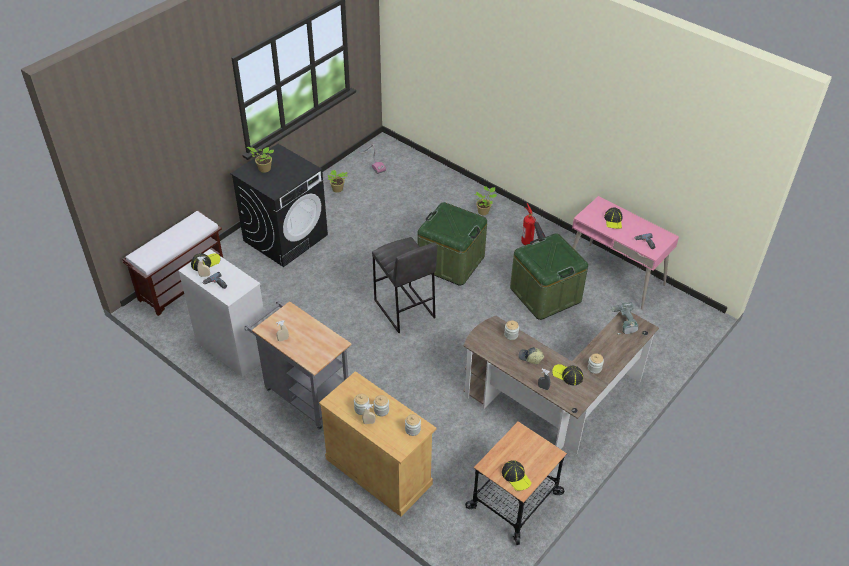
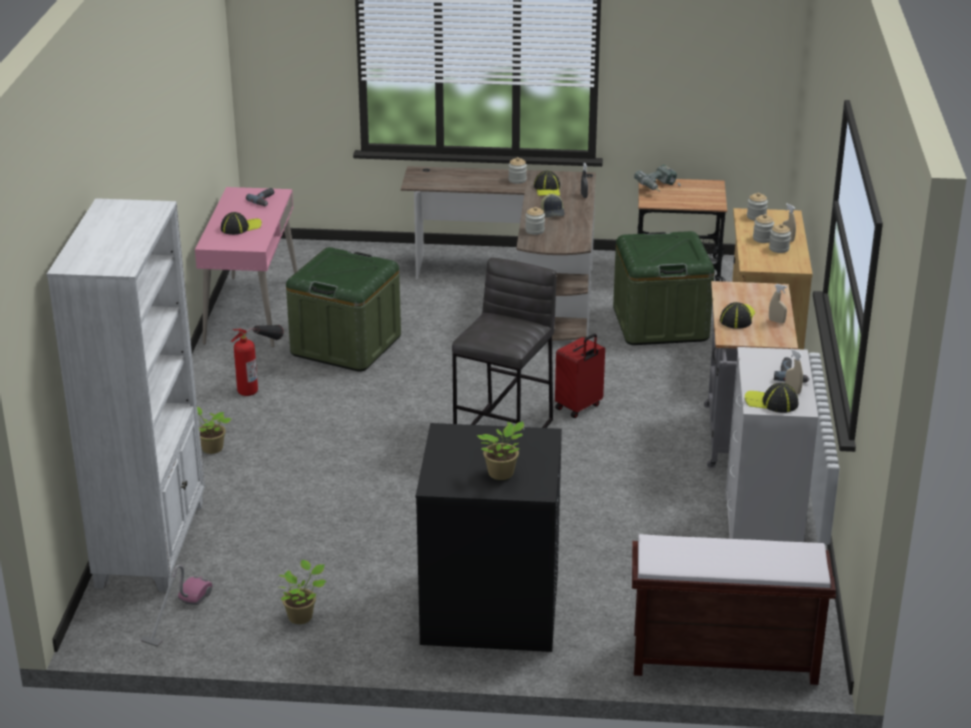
camera: 125 degrees left, 15 degrees down
(400, 350) = (579, 407): none -> red suitcase
(425, 172) = (152, 543): none -> white bookcase
(451, 262) = (363, 433): green storage box -> green storage box (660, 324)
(516, 477) = (704, 190): cap -> cap (737, 318)
(622, 322) = (426, 183): power drill -> power drill (658, 188)

